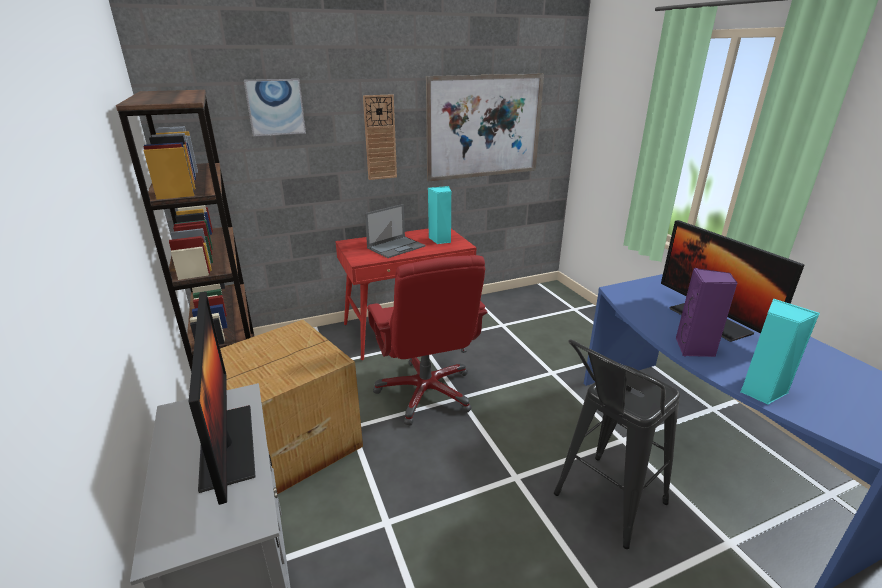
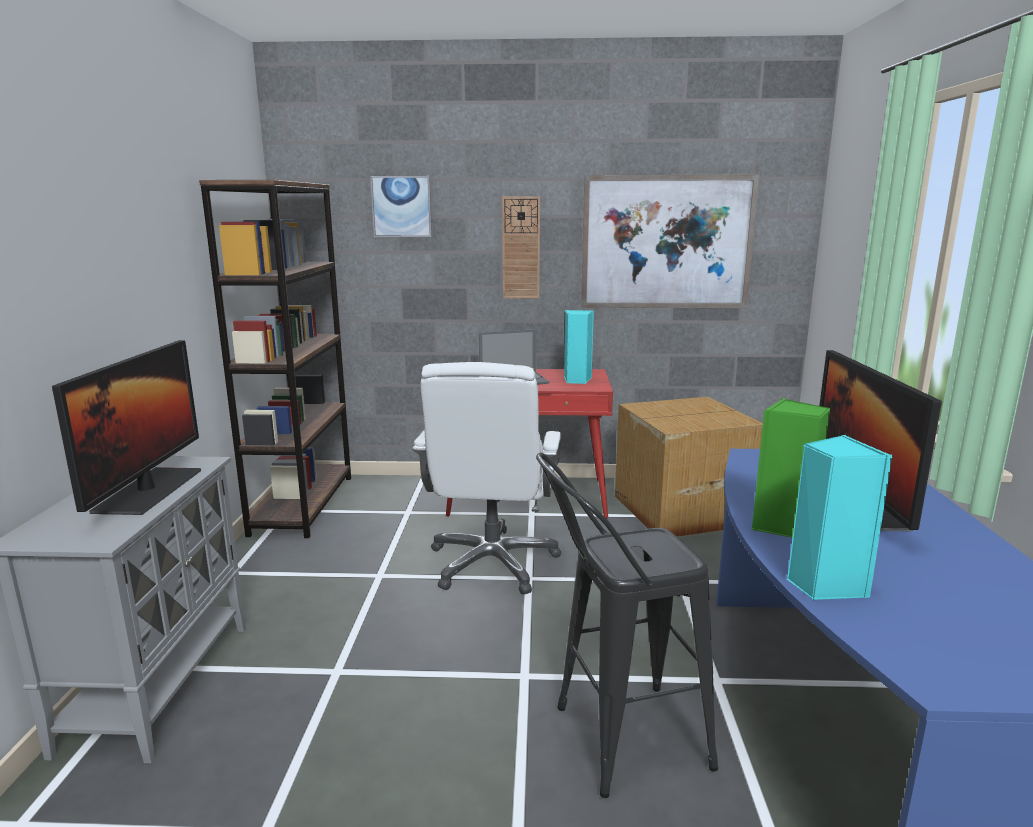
camera: 25 degrees right, 10 degrees down
(290, 442) = (306, 572): cardboard box -> cardboard box (679, 510)
(426, 392) = (492, 563): red office chair -> white office chair
(695, 349) = (783, 527): purple speaker -> green speaker

